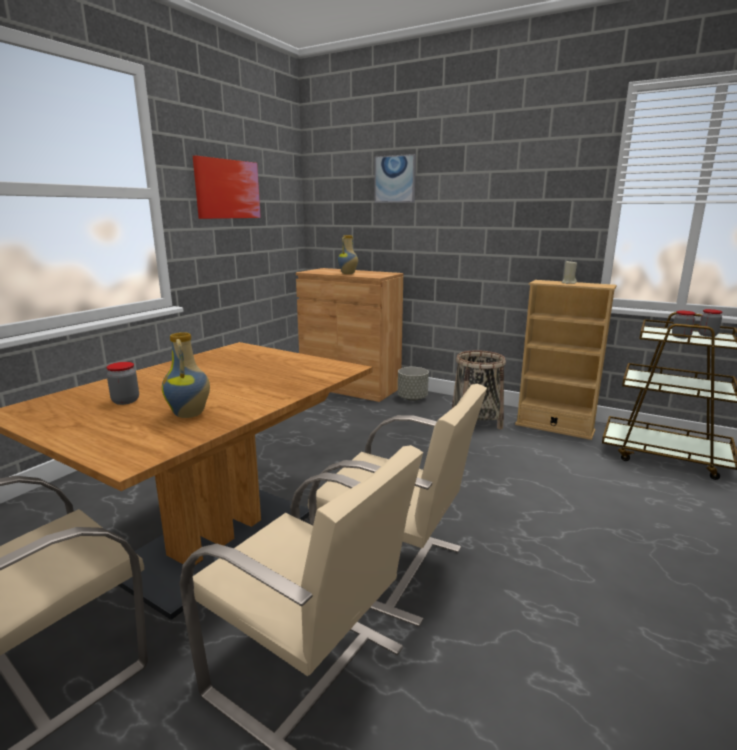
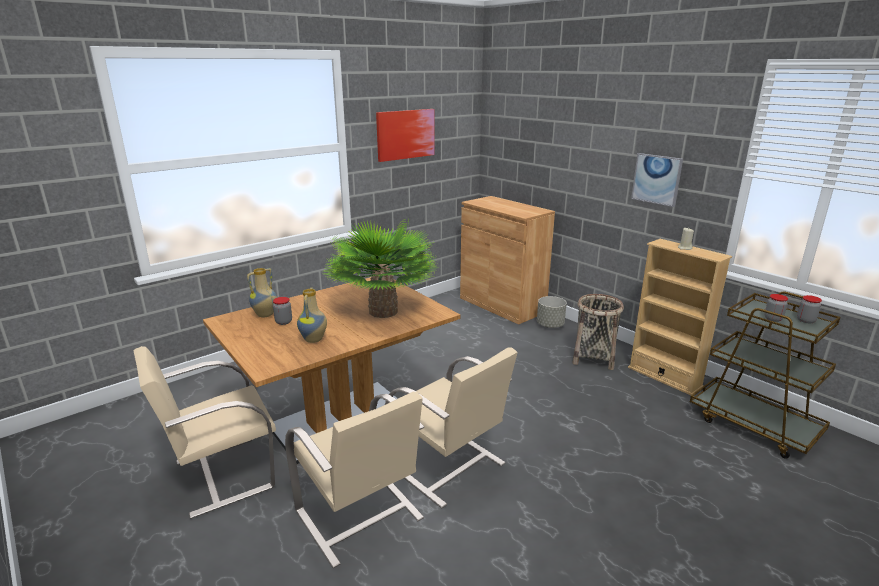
camera: 20 degrees right, 5 degrees up
(270, 374) = (383, 311): none -> potted plant
(348, 274) = (503, 208): vase -> vase (265, 315)
(395, 179) = (554, 125): picture -> picture (656, 179)

